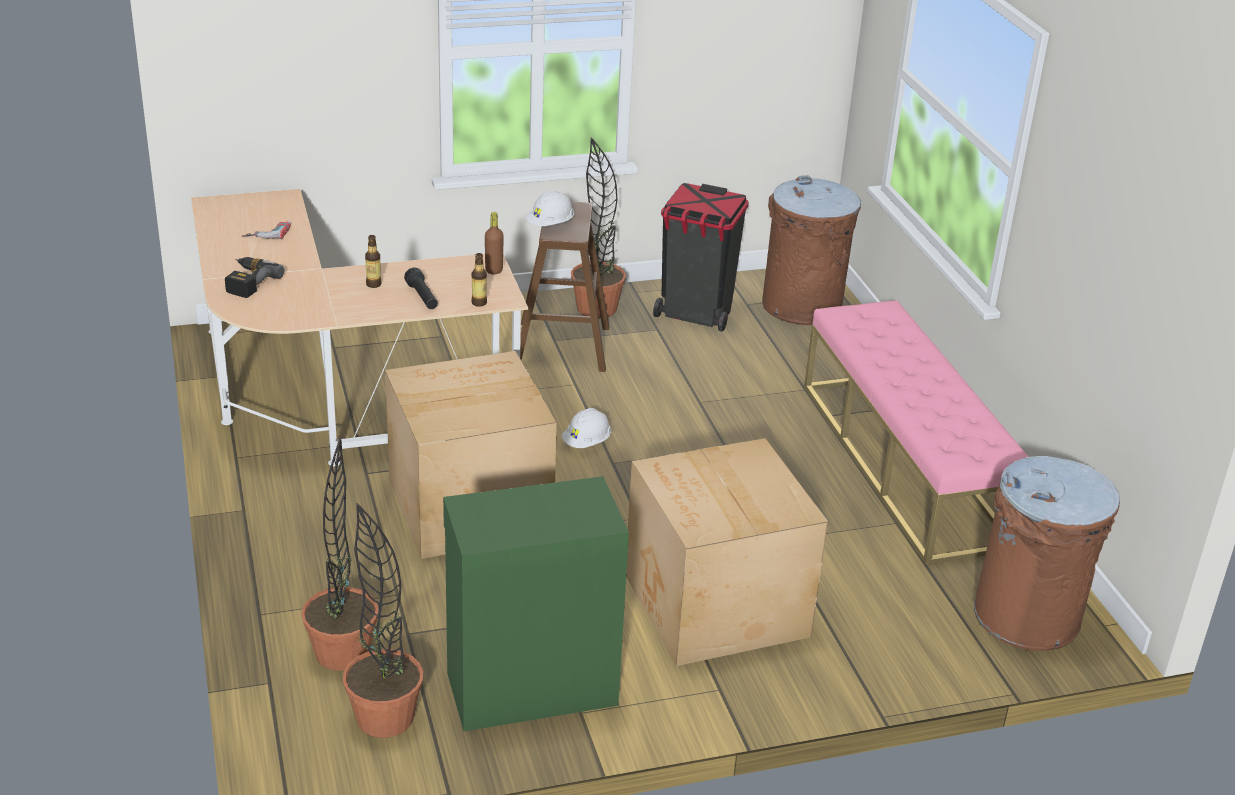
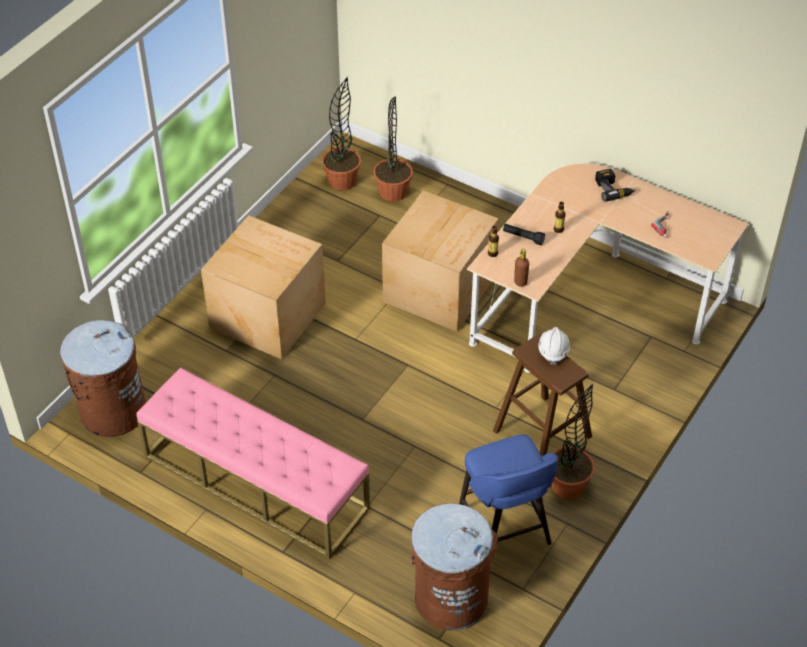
camera: 140 degrees right, 15 degrees up
(530, 687) = (303, 226): green cabinet -> none
(587, 442) = (436, 369): white hard hat -> none
(695, 315) = (505, 530): black trash can -> blue stool

